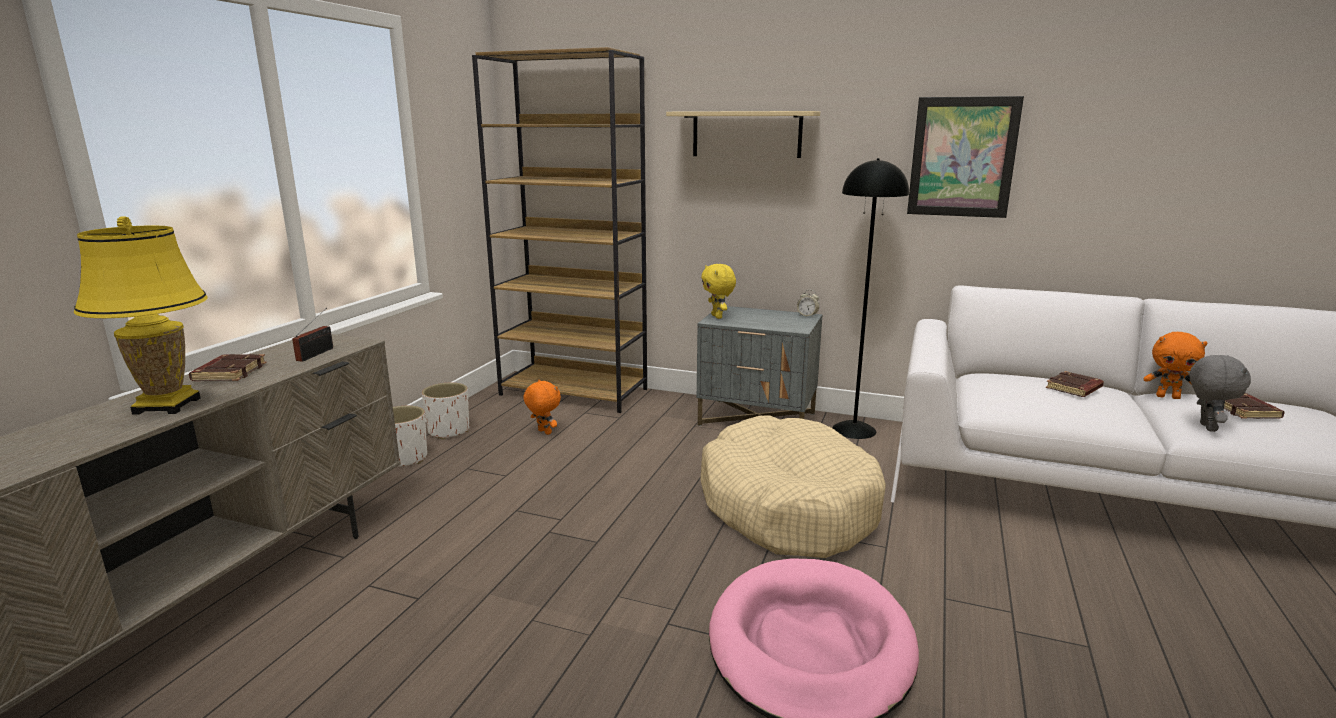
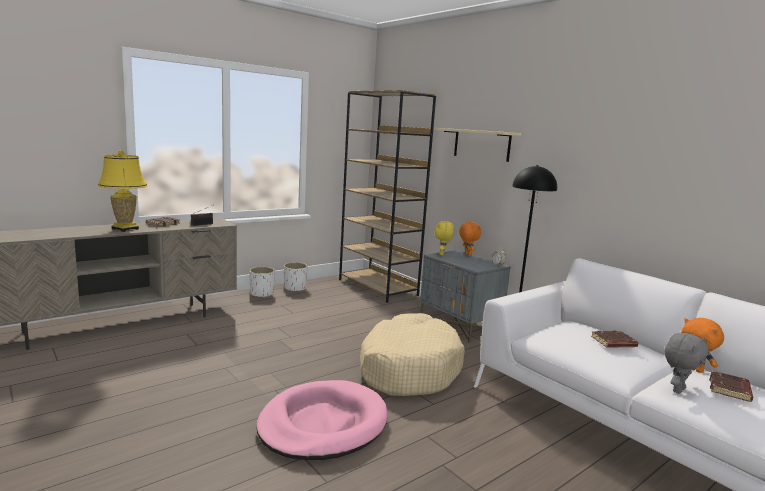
camera: 30 degrees right, 5 degrees down
(543, 432) = (336, 300): orange plush toy -> orange plush toy (467, 254)
(962, 157) = (602, 170): picture -> none

